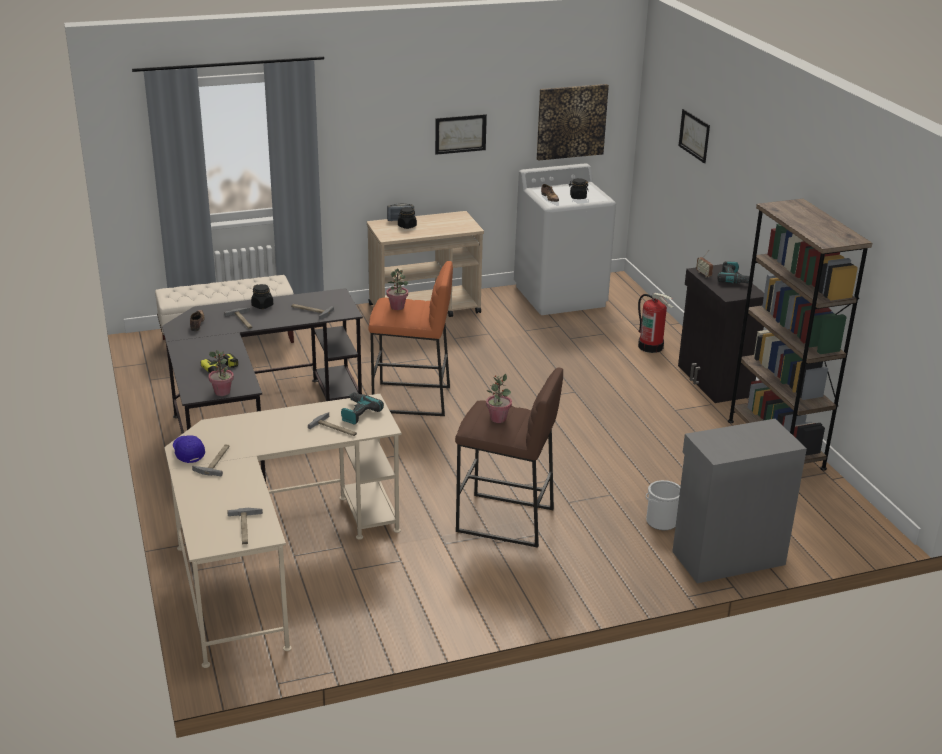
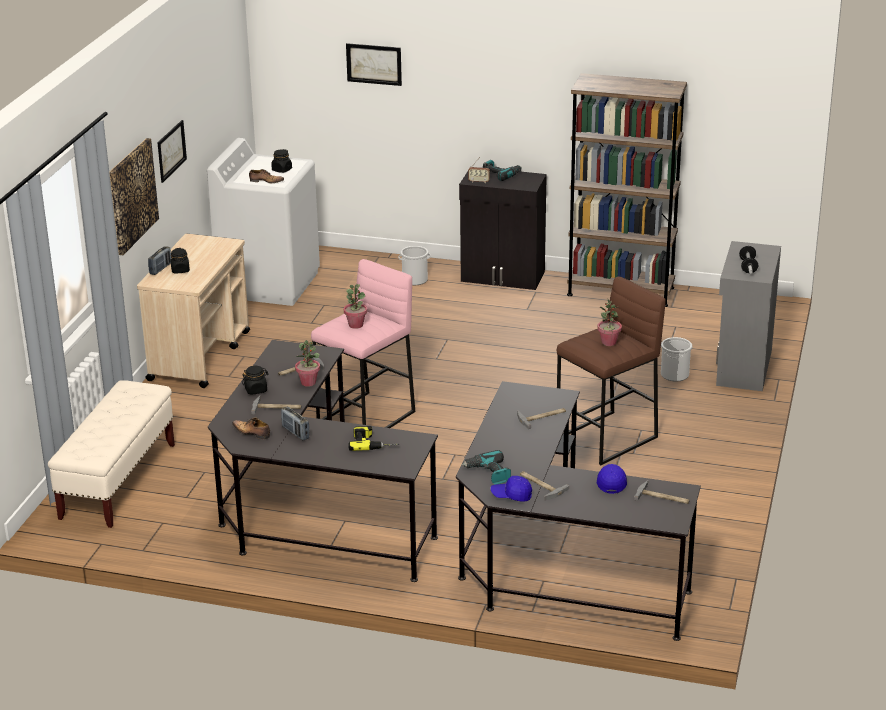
camera: 55 degrees left, 0 degrees up
(212, 338) = (295, 433): none -> radio
(222, 392) = (415, 453): potted plant -> potted plant (308, 382)
(250, 494) = (611, 482): none -> blue cap
(270, 559) = (554, 565): beige desk -> black desk
(357, 413) = (525, 400): power drill -> power drill (488, 474)
(411, 400) = (367, 418): orange stool -> pink stool
(571, 121) = (222, 99): picture -> picture (132, 195)
(651, 347) = (415, 280): fire extinguisher -> bucket
(730, 442) = (748, 267): none -> dumbbell

